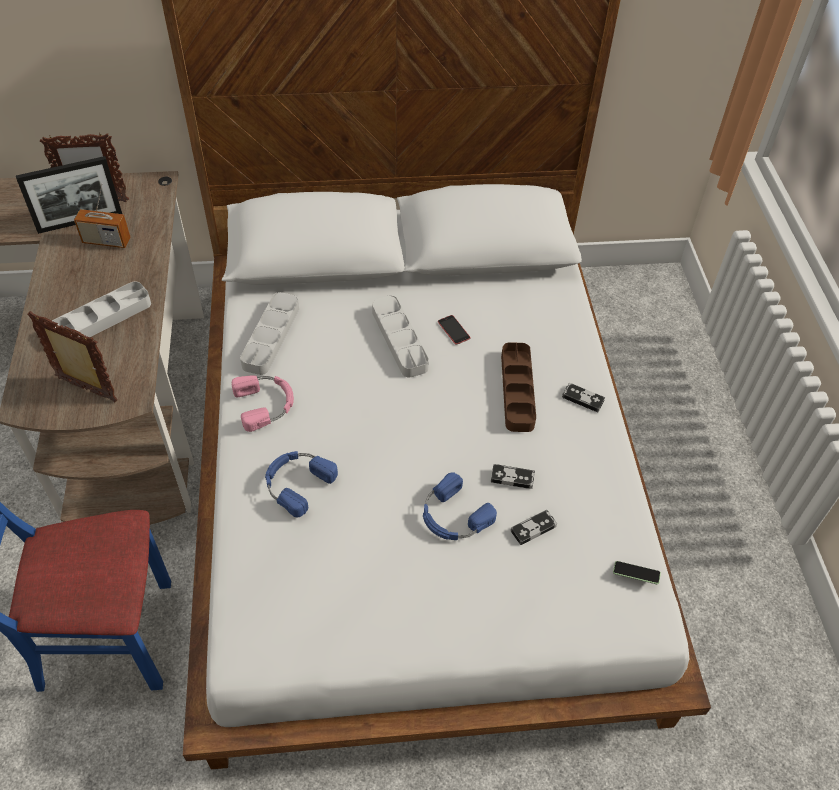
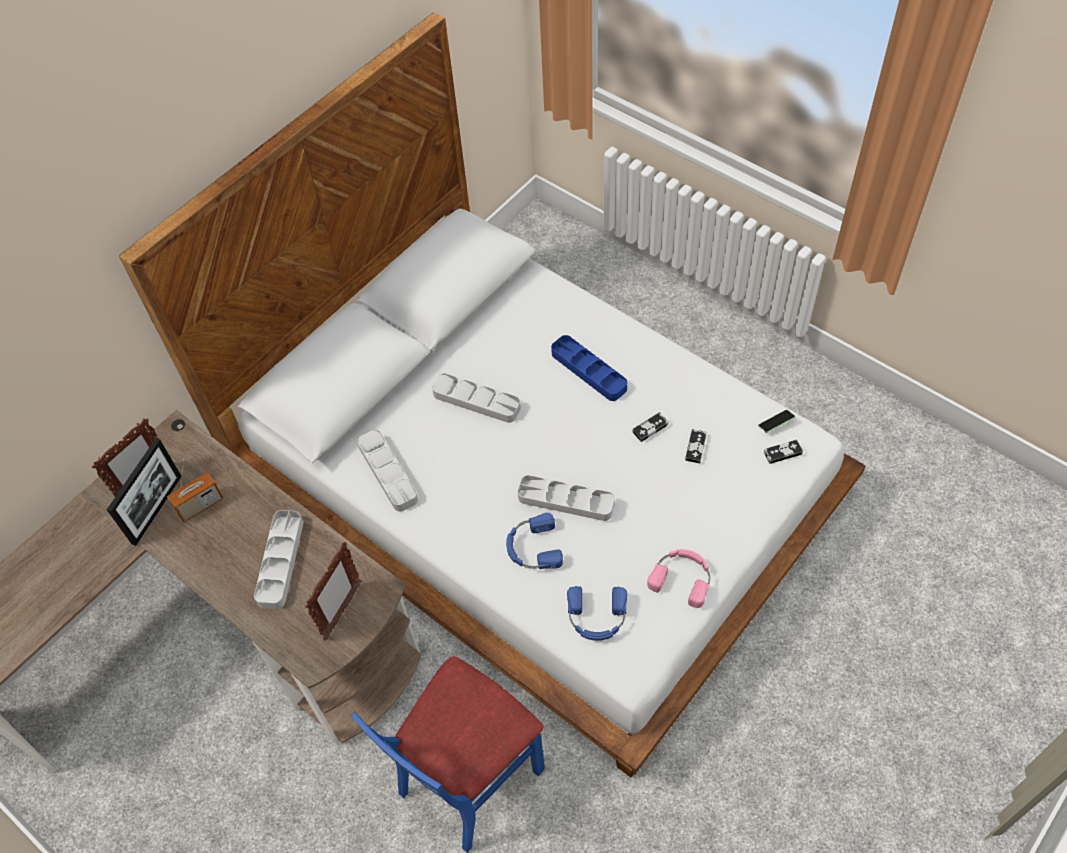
camera: 40 degrees left, 5 degrees up
(87, 390) = (342, 612): picture frame -> picture frame turned 135 degrees clockwise
(266, 404) = (445, 519): pink headphones -> pink headphones (682, 578)
(368, 471) = (566, 501): none -> grey tray
(453, 330) = (502, 364): phone -> none
(453, 516) = (645, 481): blue headphones -> blue headphones (597, 617)
(517, 390) = (588, 371): brown tray -> blue tray
(583, 399) = (631, 343): game controller -> game controller (782, 453)

